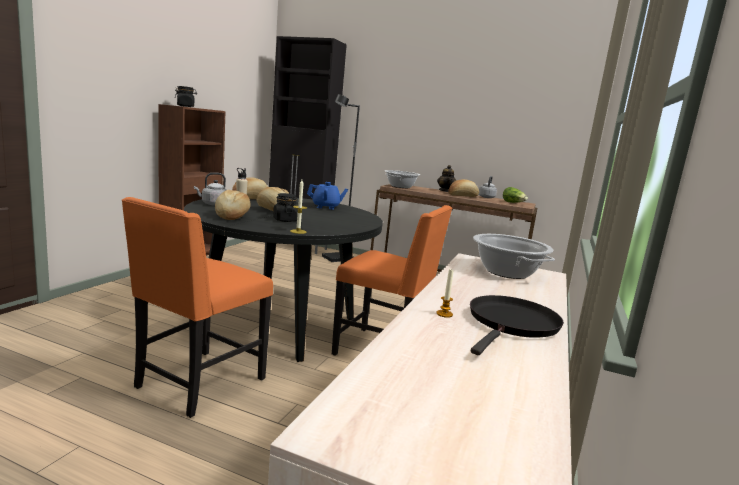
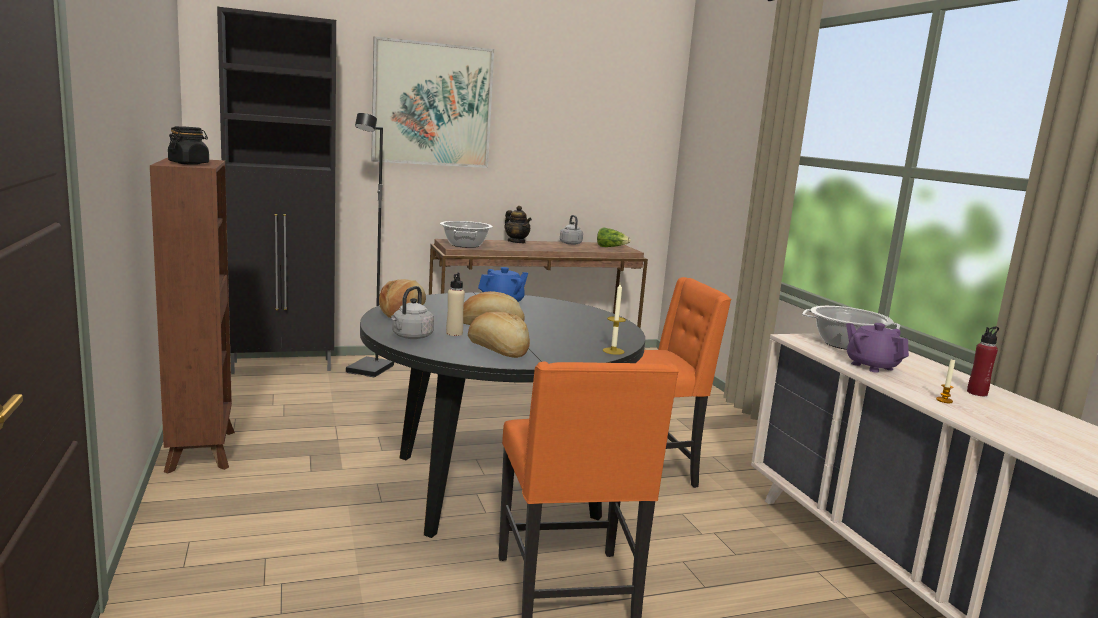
camera: 40 degrees left, 0 degrees up
(285, 220) = (549, 338): black jar -> none
(402, 93) = (432, 105): none -> picture
(462, 196) = (552, 247): bread -> none
(470, 284) = (871, 366): none -> purple teapot
(512, 324) = (977, 393): black frying pan -> red bottle

